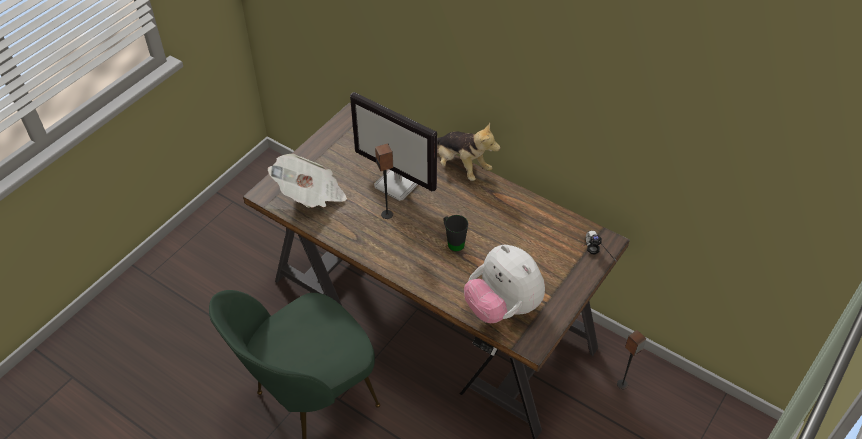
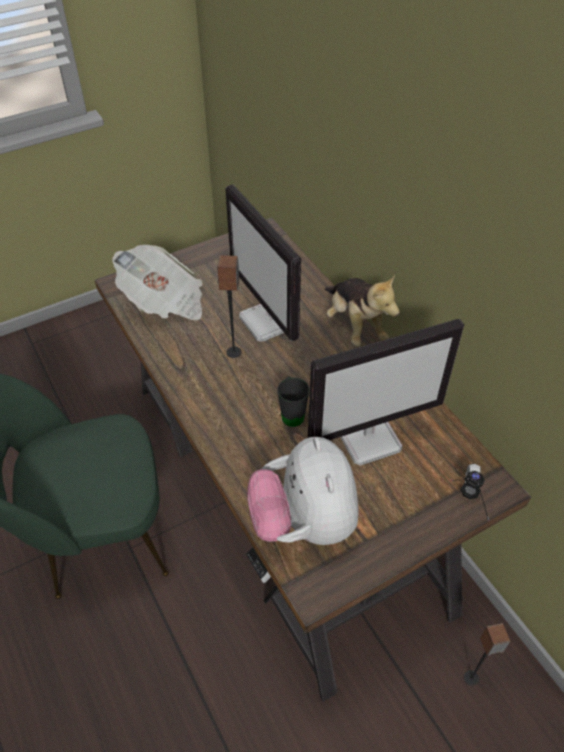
camera: 25 degrees right, 0 degrees up
(513, 239) = (369, 438): none -> monitor

